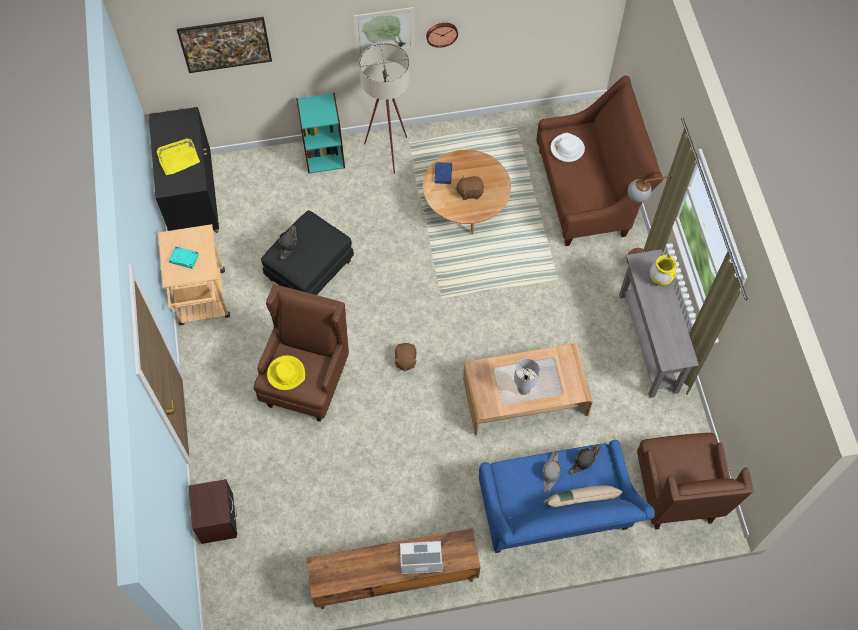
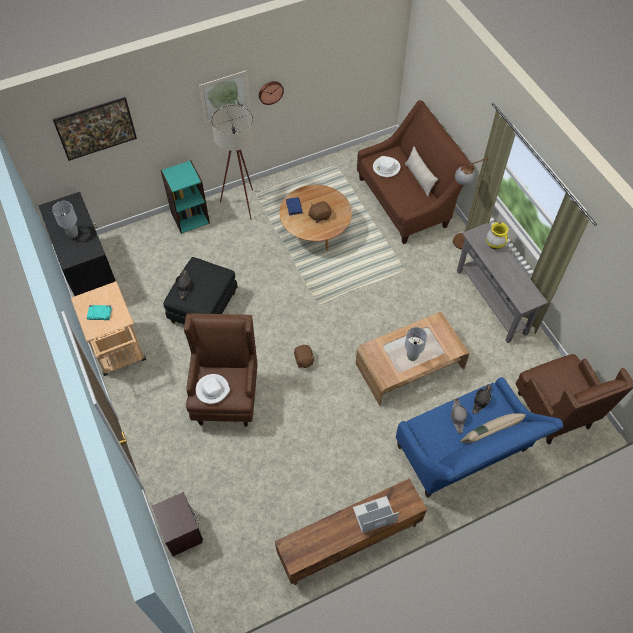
camera: 15 degrees left, 5 degrees down
(178, 157) = (73, 234): yellow tray -> grey table lamp
(286, 373) = (212, 389): yellow hat -> white hat
(602, 172) = (419, 179): none -> beige pillow

